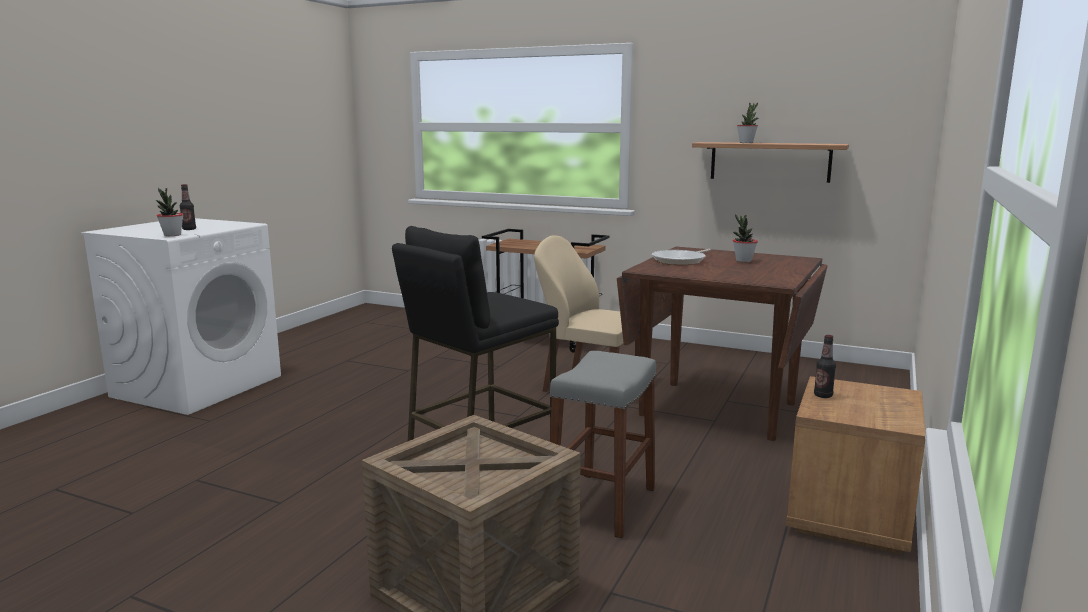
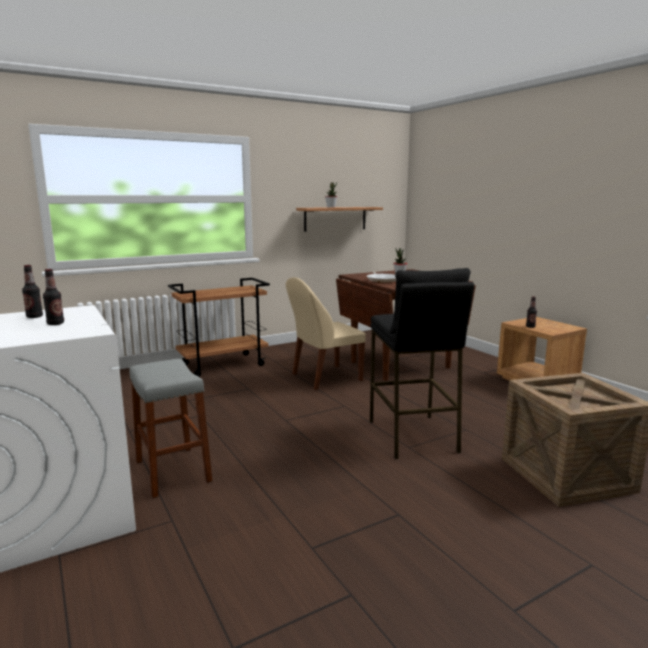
camera: 55 degrees left, 0 degrees up
(172, 235) = (83, 330): potted plant -> none
(208, 224) = (34, 317): none -> bottle
(602, 504) = (488, 419): grey stool -> grey stool (172, 471)

